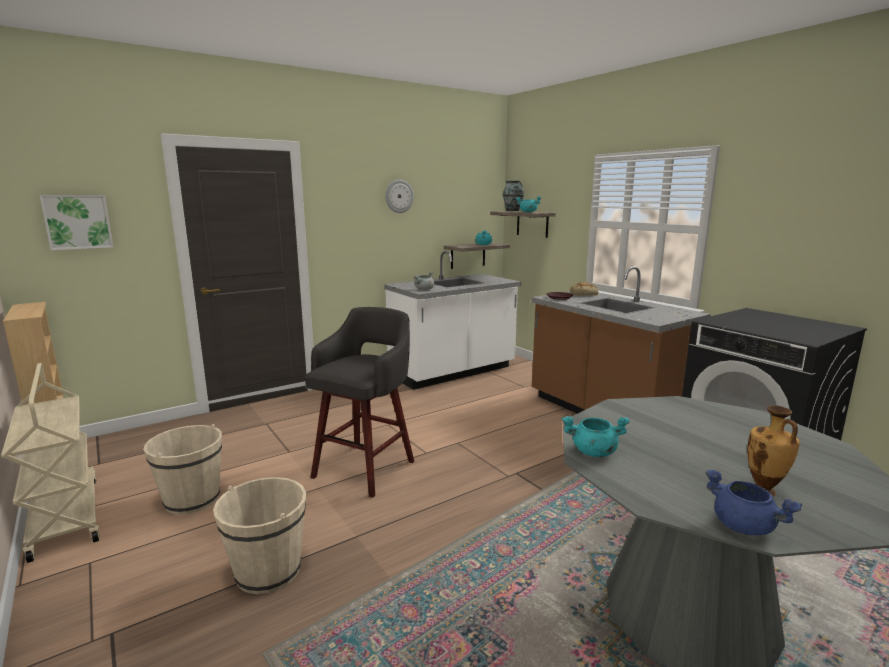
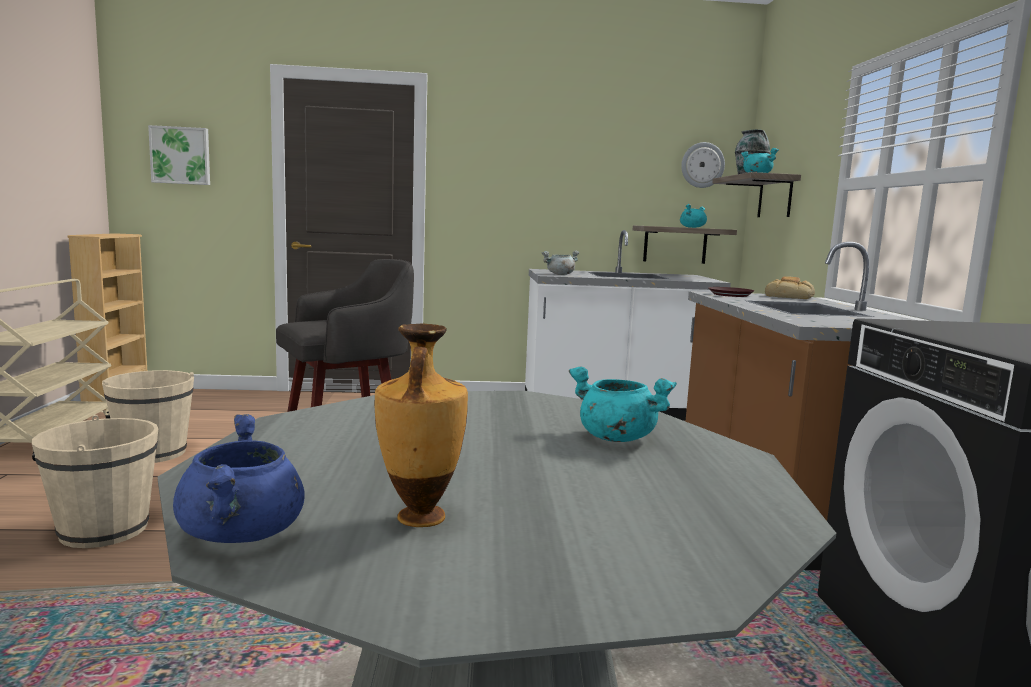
camera: 30 degrees right, 5 degrees down
(399, 196) = (564, 149): wall clock -> wall clock (702, 165)
(593, 452) = (320, 420): turquoise cooking pot -> turquoise cooking pot (614, 437)

